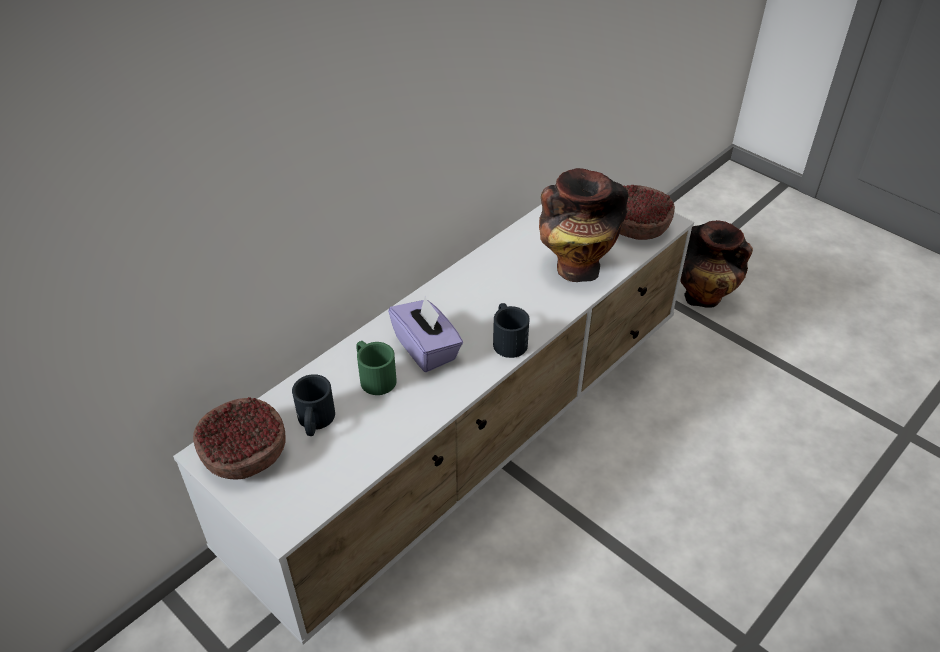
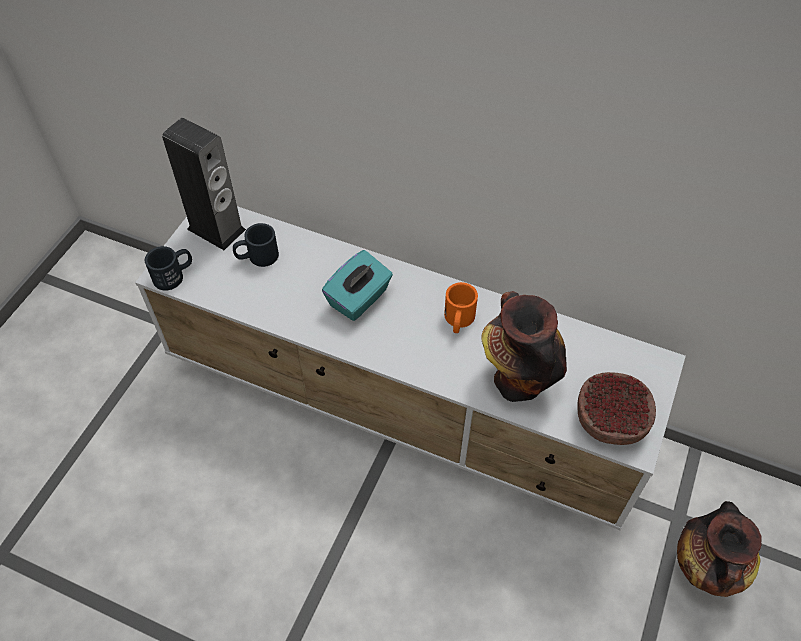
camera: 70 degrees right, 10 degrees up
(243, 453) = (216, 229): bowl -> speaker
(374, 376) = (315, 275): green mug -> none
(427, 348) = (359, 299): purple tissue box -> turquoise tissue box
(492, 285) = (458, 321): none -> orange mug
(507, 339) = (394, 352): black mug -> black mug (174, 275)

